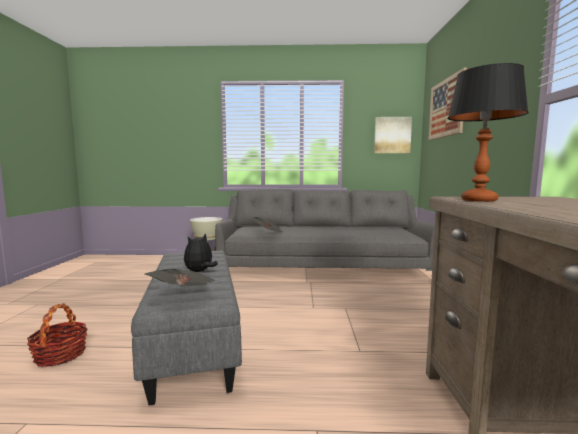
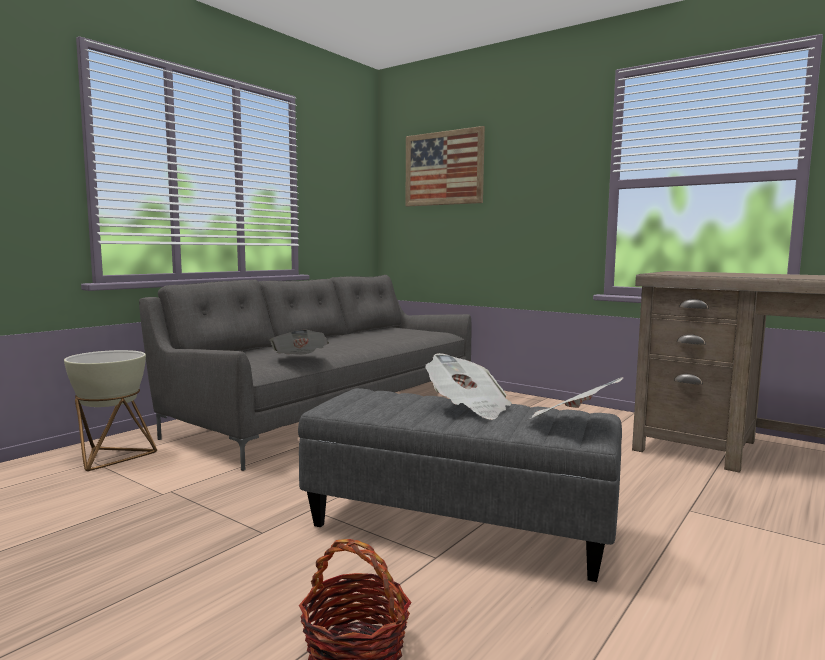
camera: 55 degrees left, 0 degrees up
(200, 272) = (468, 408): plush toy -> newspaper
(392, 135) = (351, 194): picture -> none
(478, 200) = (695, 274): table lamp -> none

